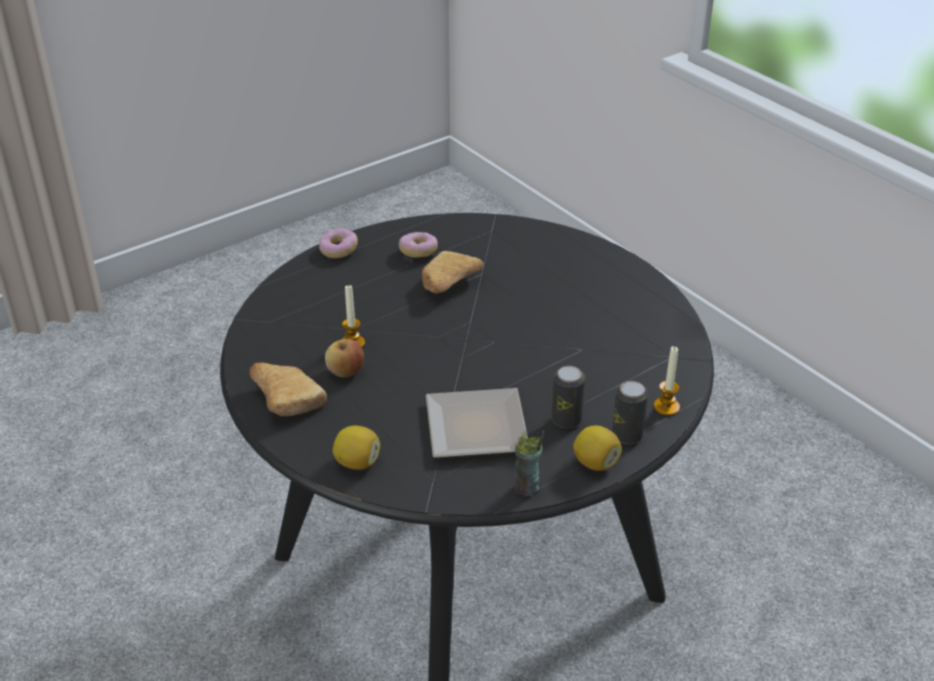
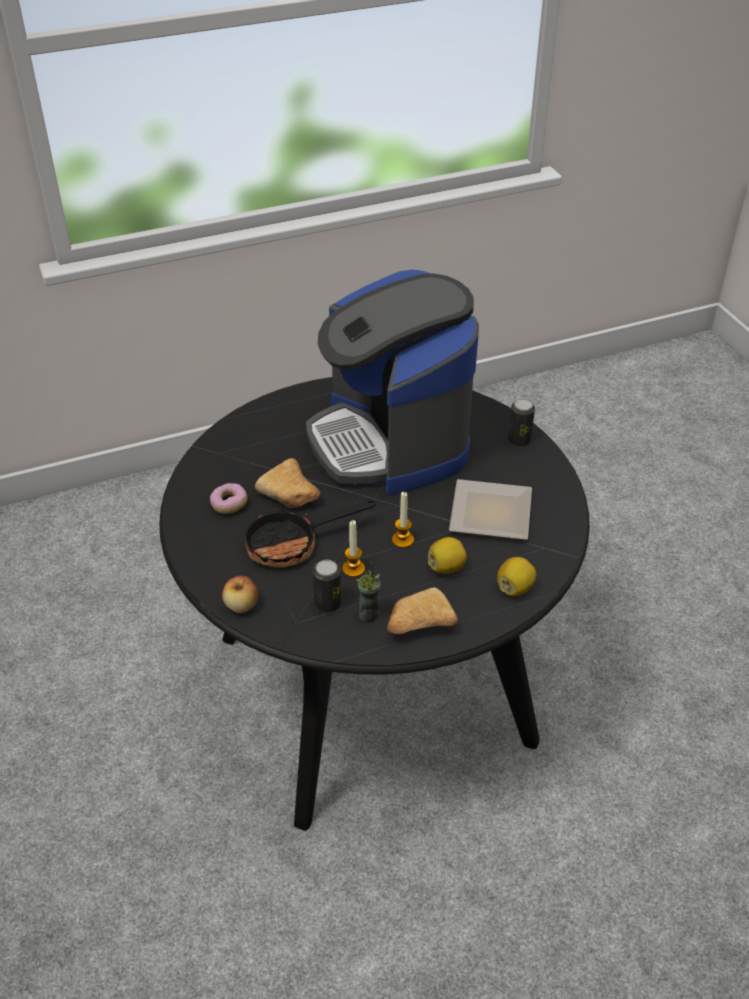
camera: 75 degrees left, 5 degrees up
(339, 251) = (198, 558): donut -> none
(345, 372) = (393, 579): apple -> apple (241, 606)
(376, 300) = (293, 544): none -> frying pan
(526, 488) = (564, 501): cup -> cup (369, 614)
(566, 420) = (494, 465): can -> can (328, 604)
(568, 334) = (390, 442): none -> coffee machine
(595, 463) = (545, 462): lemon -> lemon (446, 567)
(666, 407) = (493, 415): candle -> candle (402, 540)

